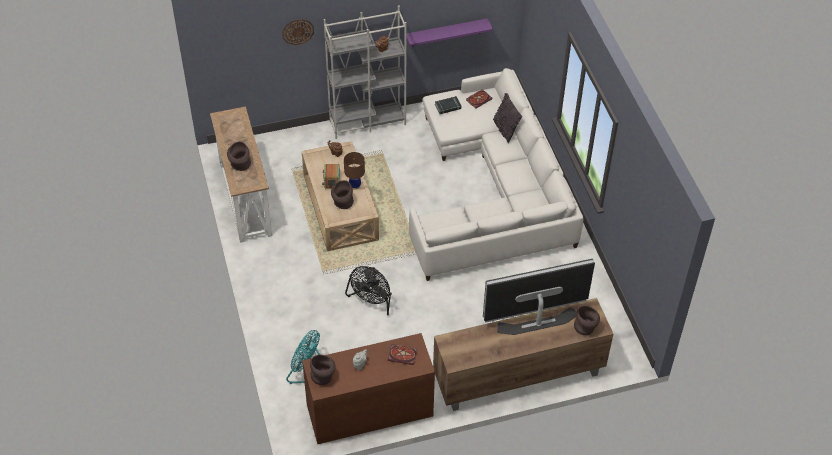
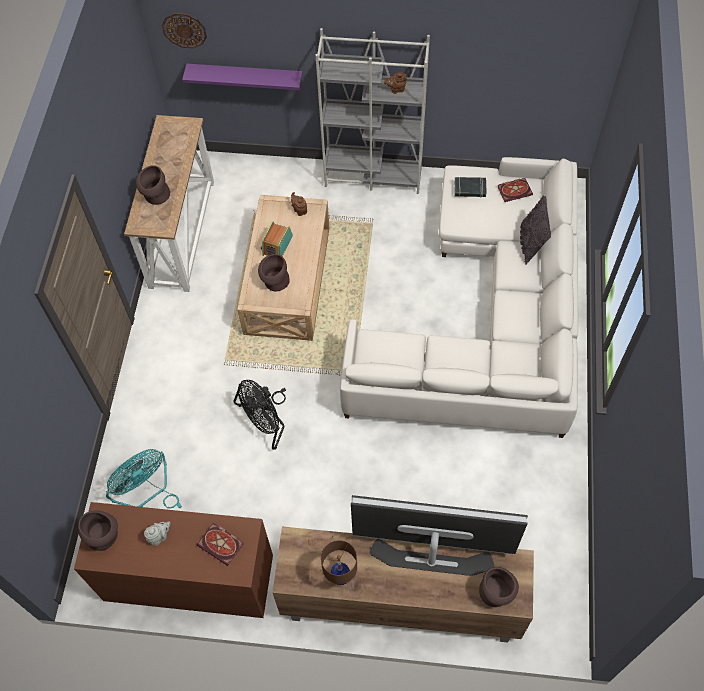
camera: 25 degrees right, 10 degrees up
(298, 31) = (285, 36): wall clock -> wall clock (184, 30)
(355, 185) = (301, 262): brown table lamp -> brown table lamp (341, 577)
(446, 32) = (495, 89): purple shelf -> purple shelf (245, 76)

